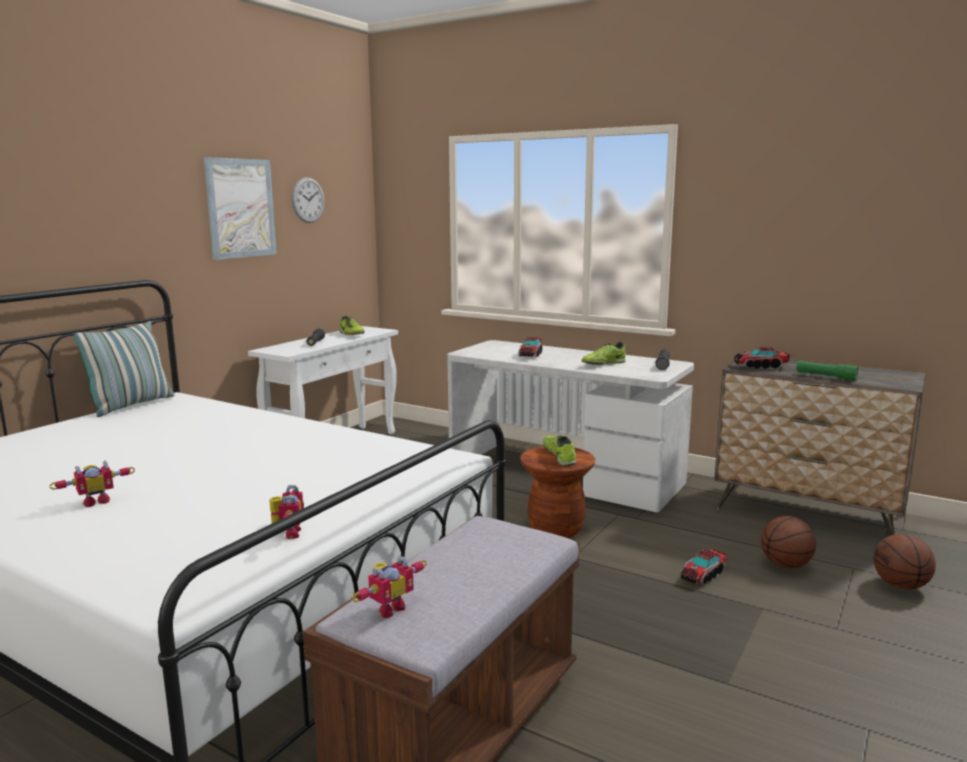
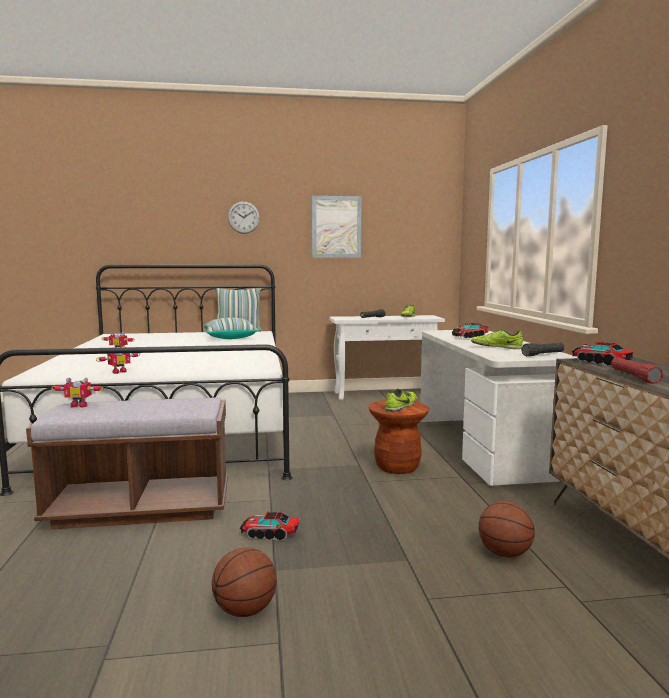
camera: 50 degrees right, 5 degrees down
(170, 420) = (229, 337): none -> pillow
(308, 200) = (394, 223): wall clock -> wall clock (243, 217)
(702, 575) = (420, 526): toy truck -> toy truck (269, 534)
(825, 377) = (634, 377): green flashlight -> red flashlight
(901, 586) = (578, 619): basketball -> basketball (244, 611)

